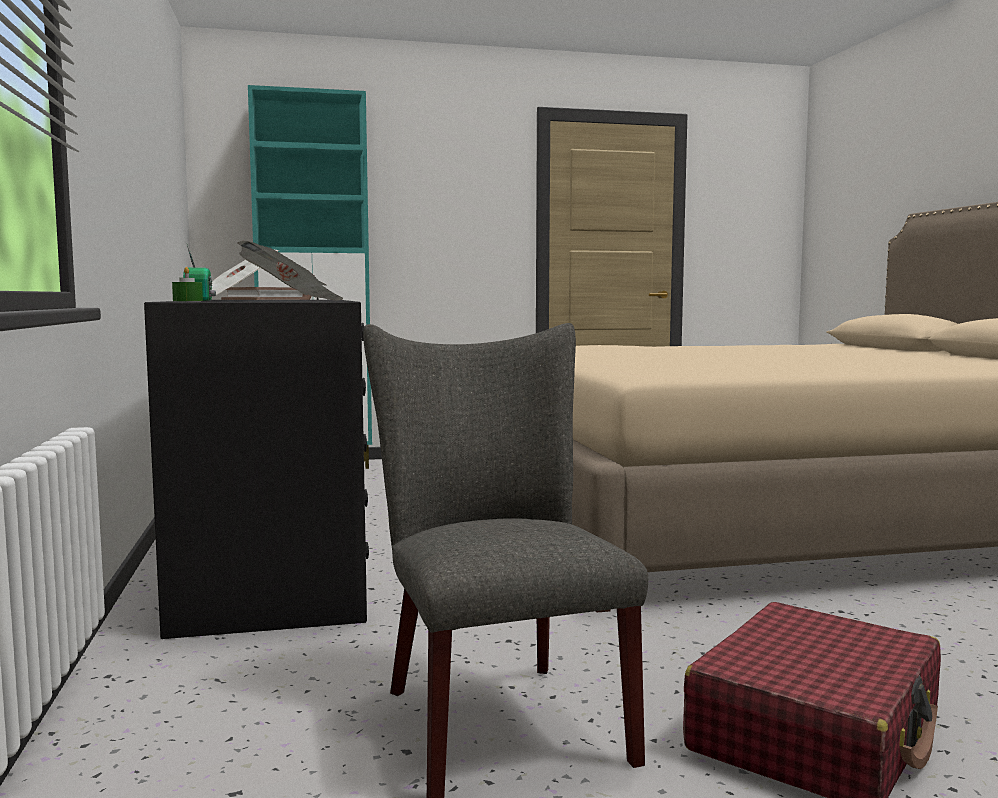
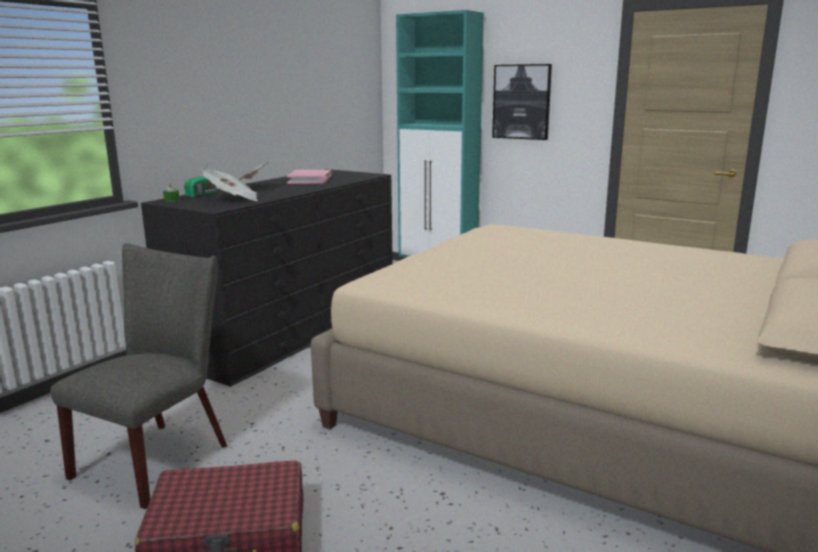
camera: 45 degrees right, 10 degrees up
(267, 299) = (310, 180): brown book -> pink book
(421, 220) = (522, 102): none -> picture

